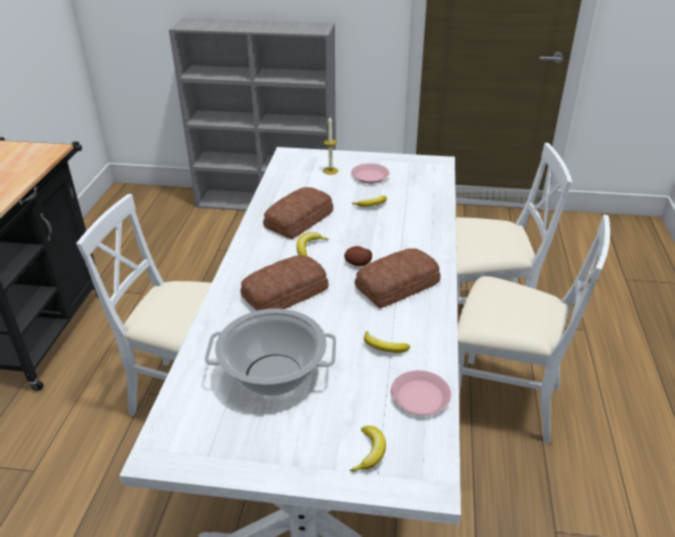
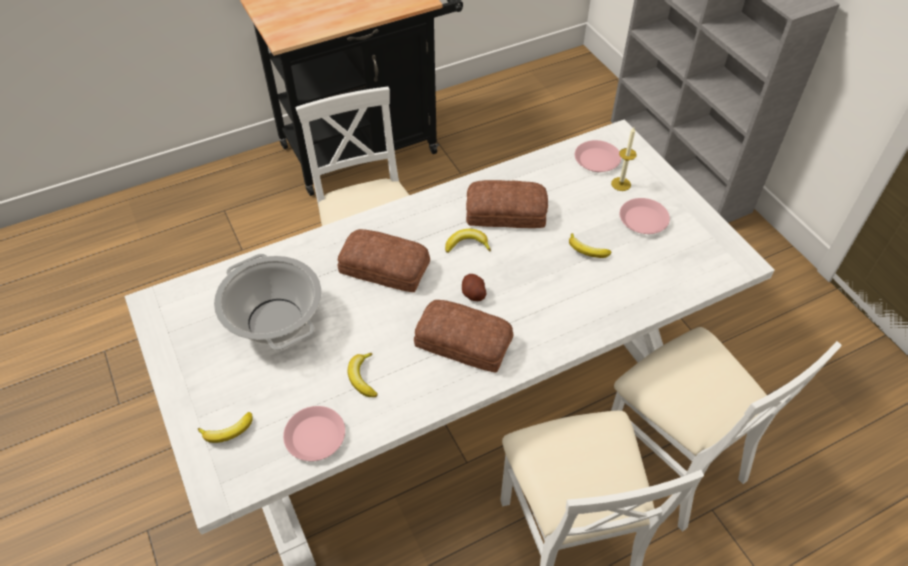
camera: 55 degrees right, 15 degrees up
(298, 169) = (596, 160): none -> pink plate

